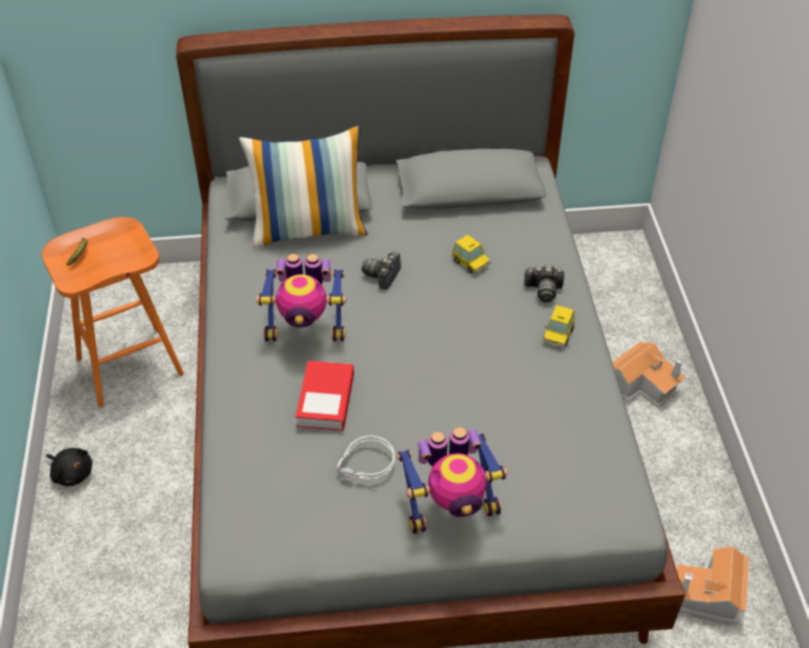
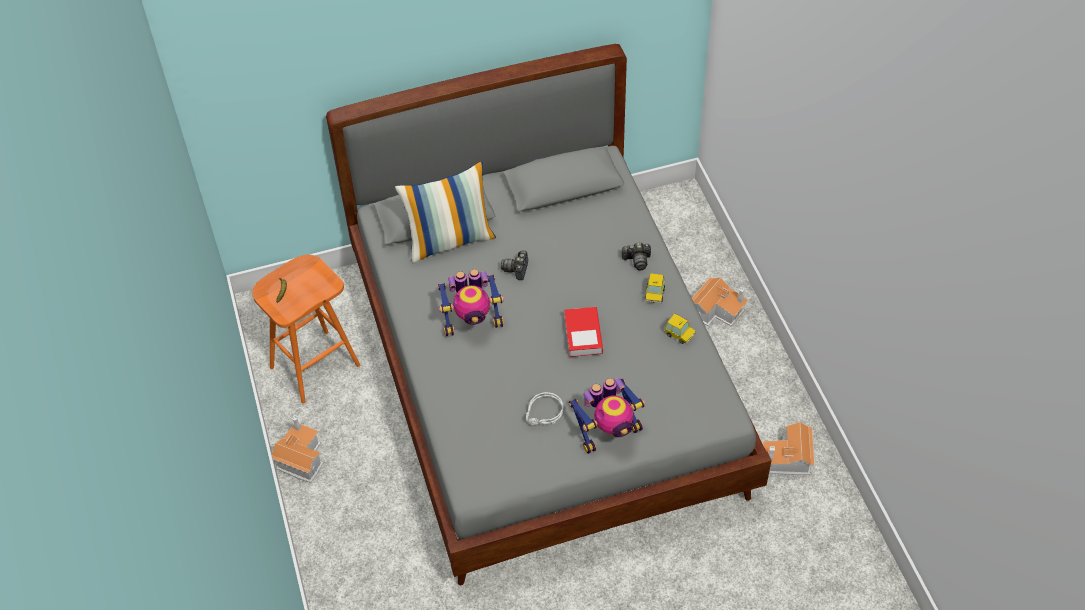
camera: 10 degrees left, 5 degrees up
(72, 473) = (300, 458): black plush toy -> toy house
(326, 400) = (503, 372): book -> book (583, 335)
(470, 262) = (579, 247): toy car -> toy car (679, 334)

